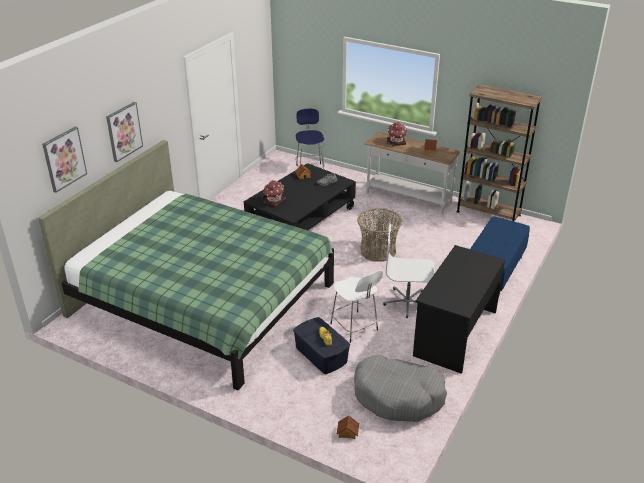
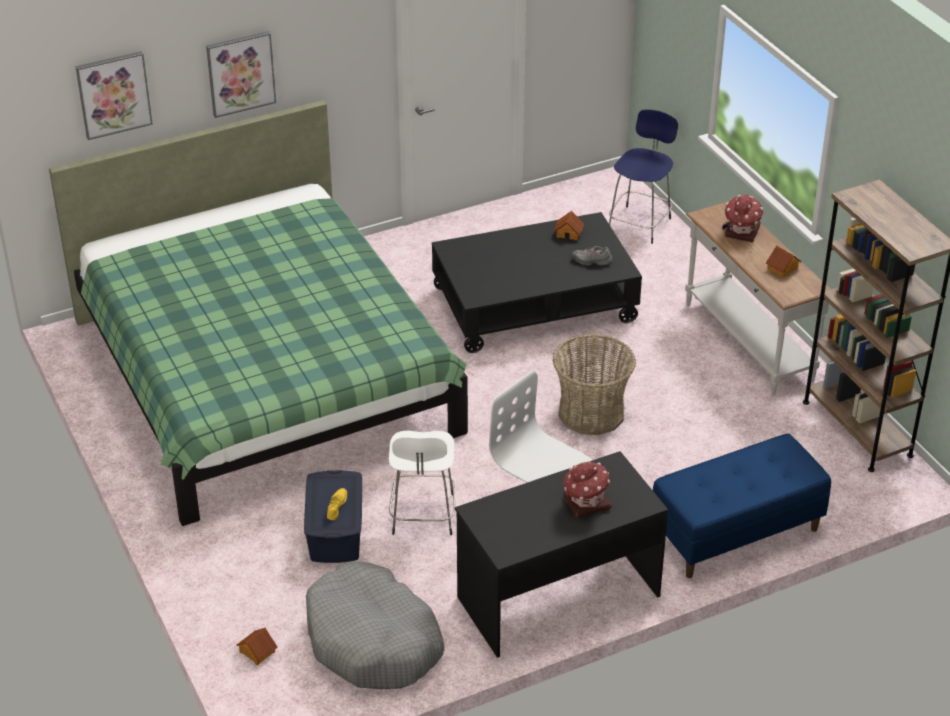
camera: 35 degrees right, 5 degrees up
(274, 201) = (476, 260): toy house -> toy house (585, 502)

